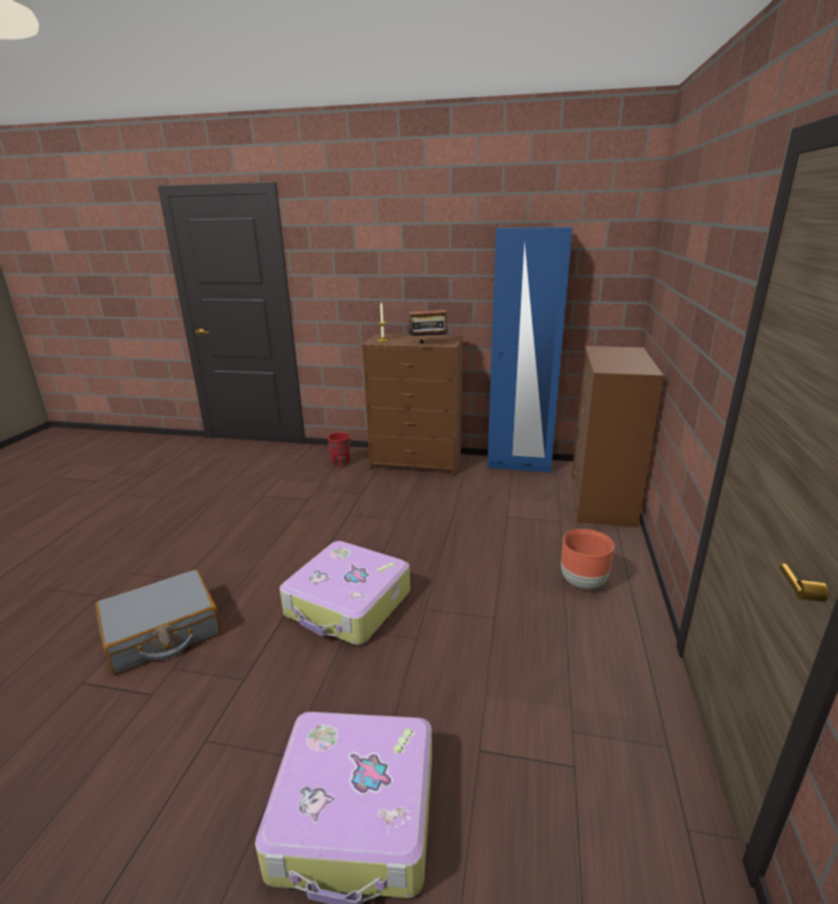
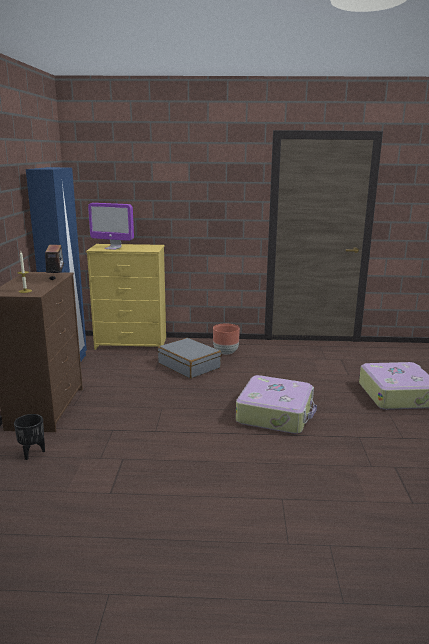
camera: 100 degrees left, 5 degrees down
(162, 632) = (346, 483): grey suitcase -> grey suitcase (189, 365)
(341, 464) = (32, 453): red planter -> black planter
(602, 500) = (132, 343): brown dresser -> yellow dresser
(609, 354) = (113, 248): none -> monitor

